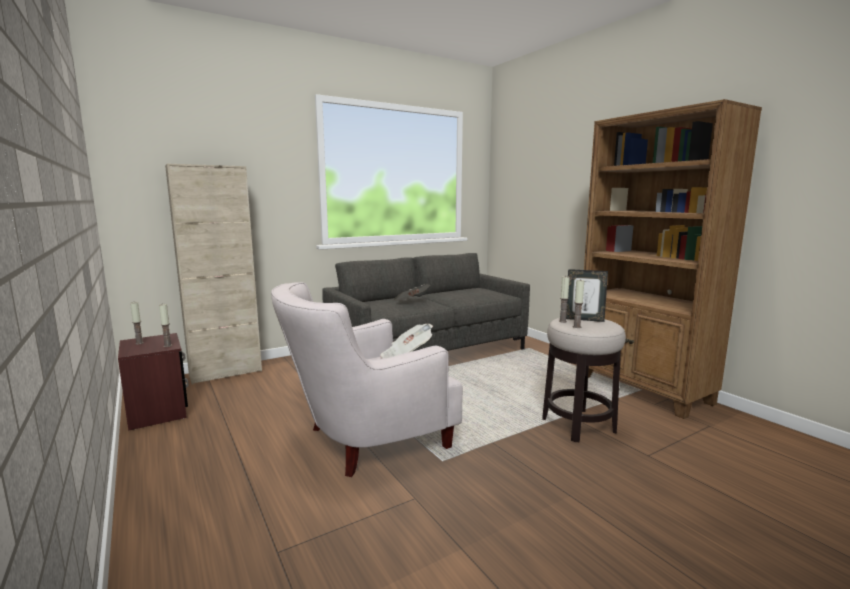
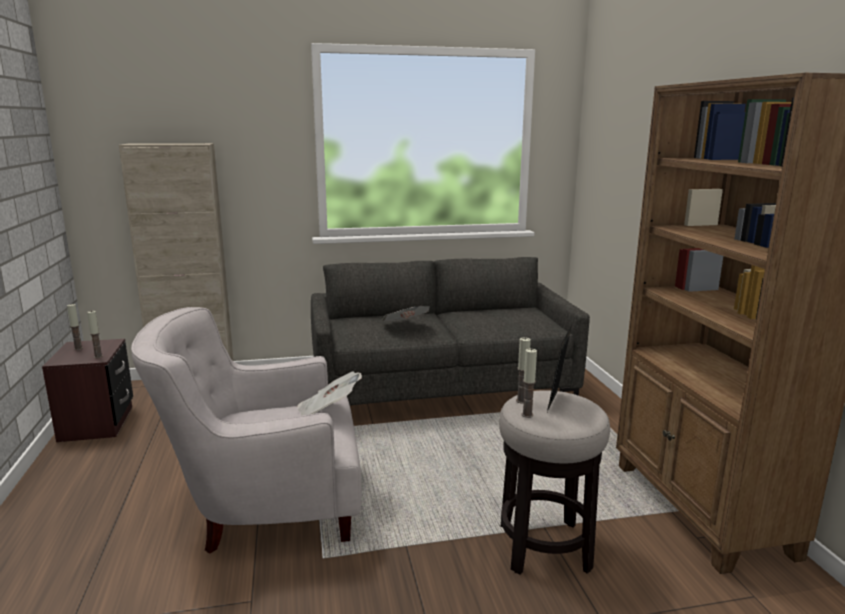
camera: 20 degrees right, 5 degrees up
(584, 319) = (557, 402): picture frame -> picture frame turned 75 degrees clockwise

